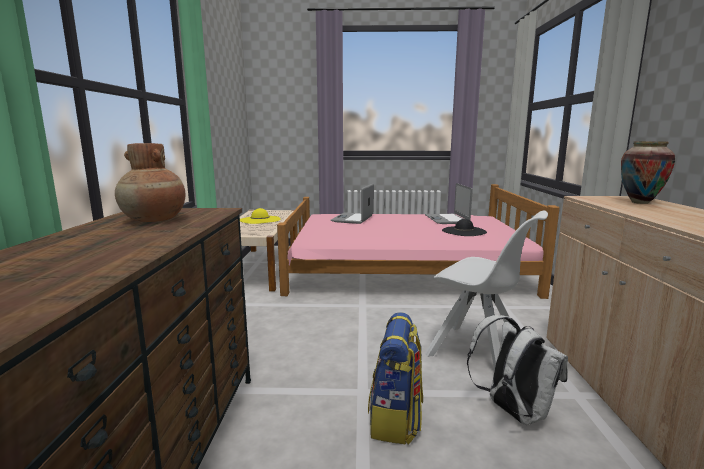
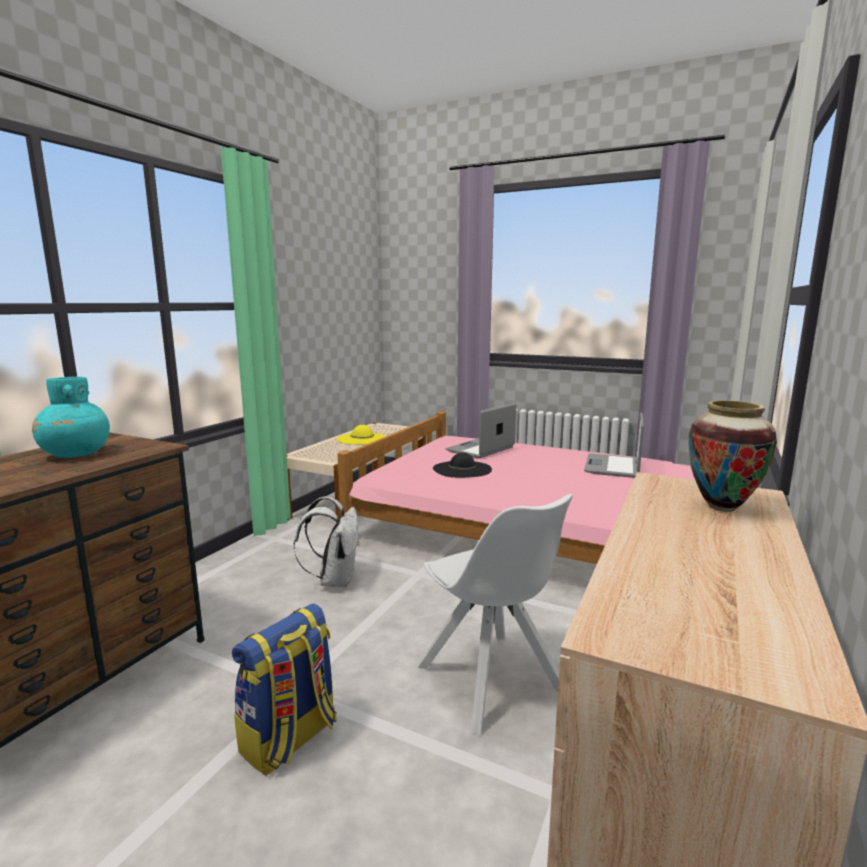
camera: 25 degrees right, 0 degrees up
(154, 220) = (75, 454): brown vase -> turquoise vase
(464, 231) = (606, 491): black hat -> black hat (462, 469)
(512, 411) = (437, 783): white backpack -> white backpack (335, 580)

